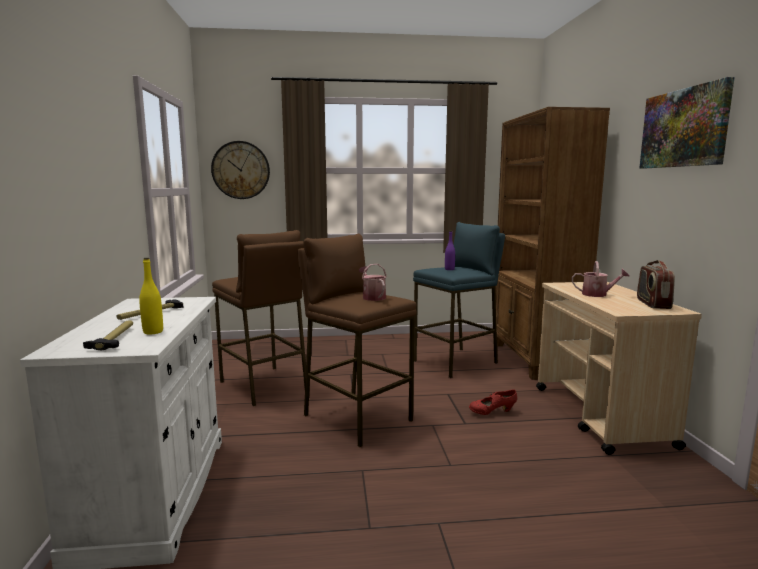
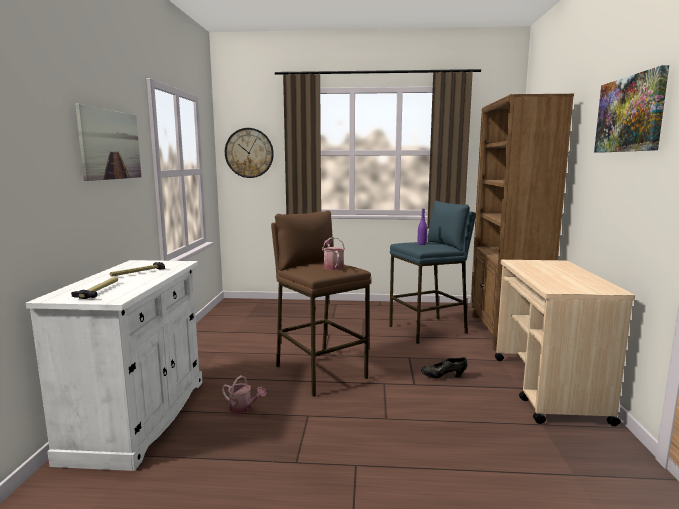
camera: 10 degrees right, 0 degrees up
(100, 154) = (110, 145): none -> picture
(153, 332) = (130, 287): yellow bottle -> none
(263, 386) = (252, 339): brown stool -> none
(492, 412) = (443, 377): red shoe -> black shoe
(598, 294) = (545, 272): watering can -> watering can (243, 408)
(652, 304) = (592, 283): radio -> none

